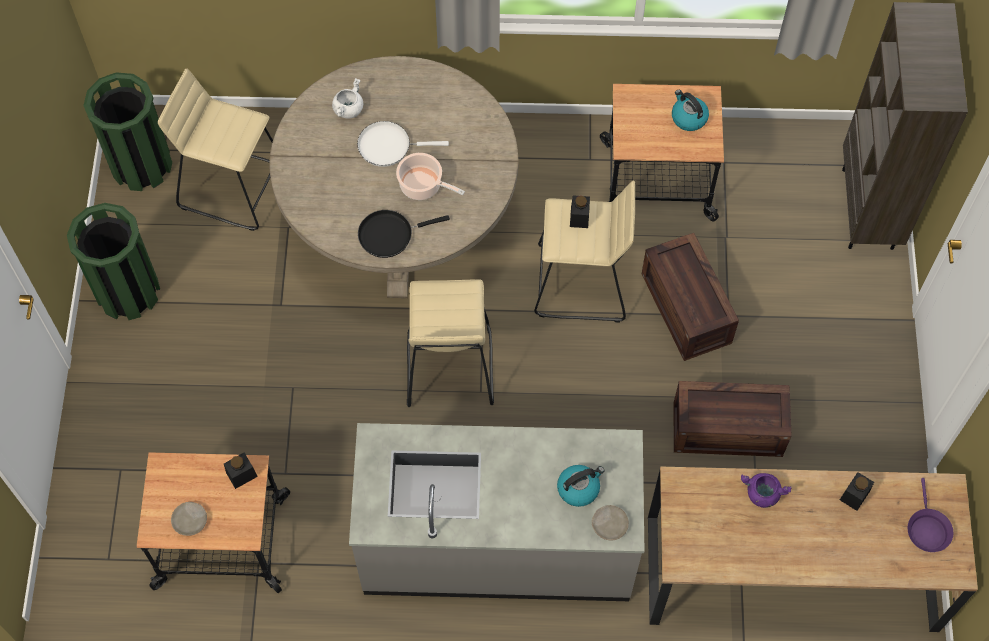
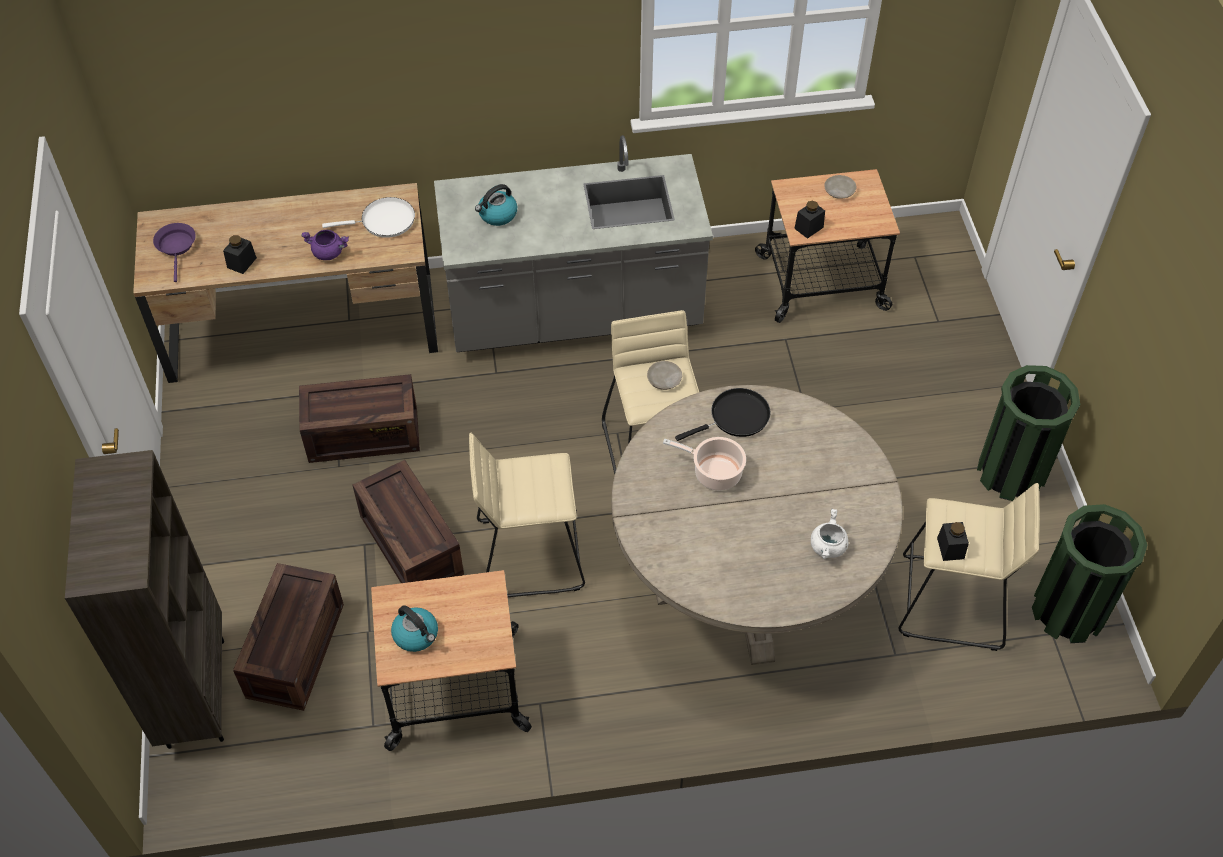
camera: 170 degrees right, 10 degrees down
(388, 146) = (766, 511): white frying pan -> white frying pan (384, 221)
(579, 217) = (534, 498): black jar -> black jar (950, 548)
(609, 524) = (466, 193): beige plate -> beige plate (664, 379)
(788, 232) = (294, 648): none -> crate

